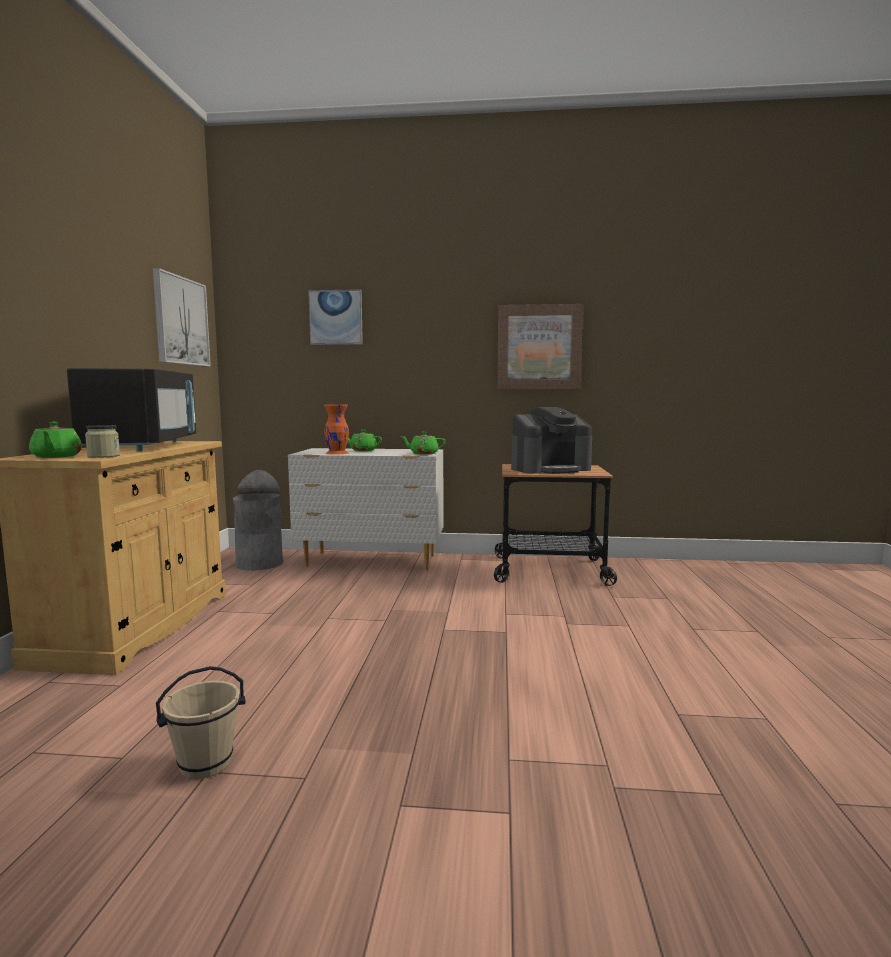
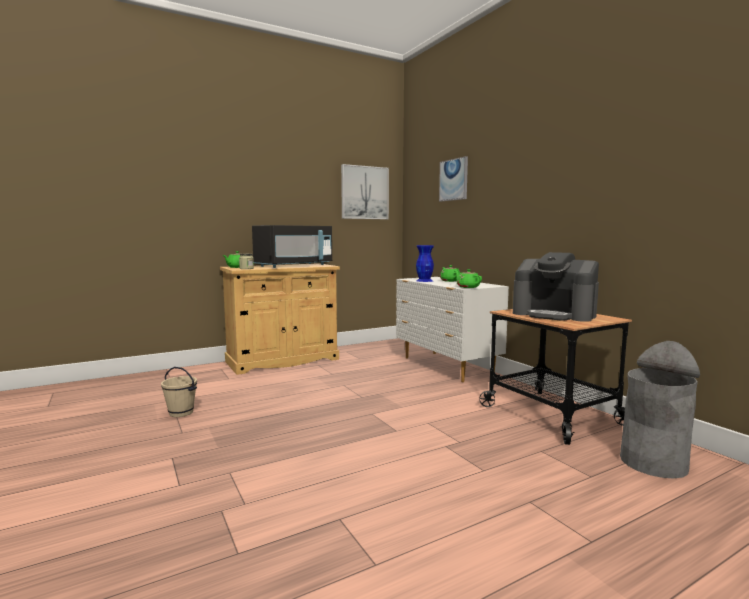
camera: 55 degrees right, 0 degrees up
(259, 563) = (390, 350): grey trash can -> grey trash can (653, 463)
(337, 453) = (424, 281): orange vase -> blue vase
(539, 347) = (589, 191): picture -> none

